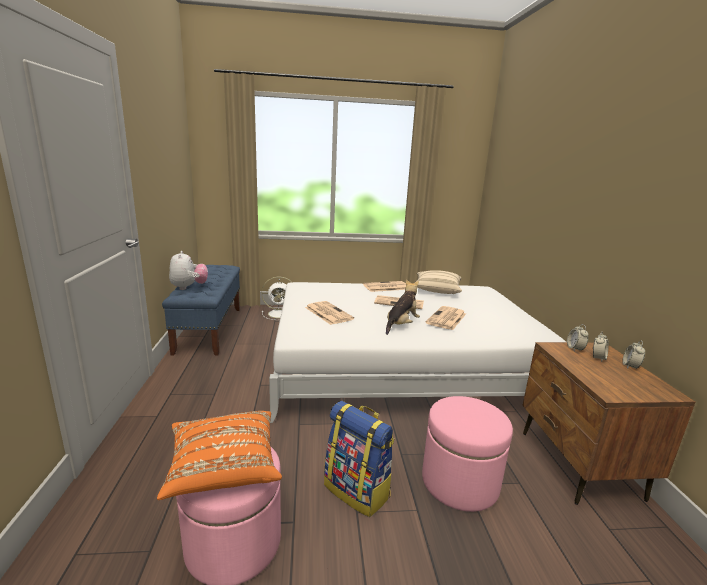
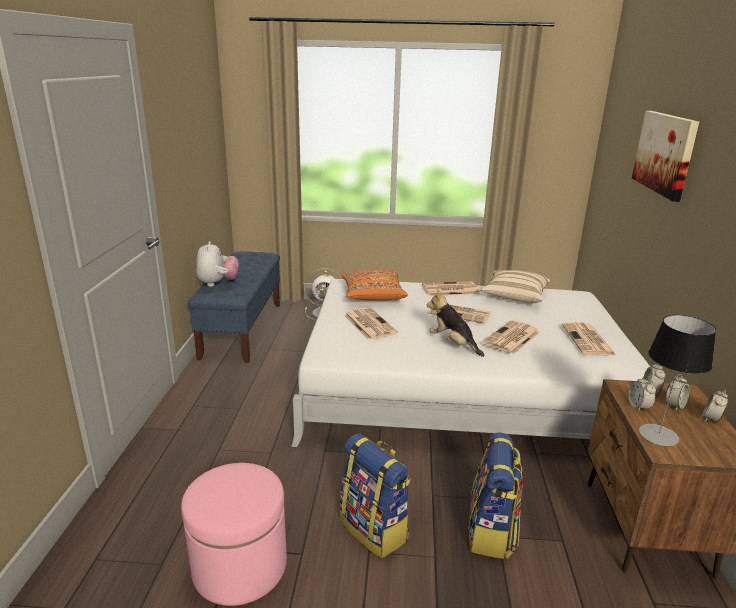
camera: 10 degrees right, 5 degrees up
(223, 467) = (227, 493): orange pillow -> orange pillow (372, 296)
(401, 325) = (453, 344): plush toy -> plush toy turned 90 degrees counterclockwise
(459, 481) = (492, 532): pink ottoman -> backpack
(505, 318) = (588, 340): none -> newspaper
(552, 172) = (665, 153): none -> picture
(572, 361) = (638, 407): none -> alarm clock
(599, 381) = (658, 435): none -> table lamp

